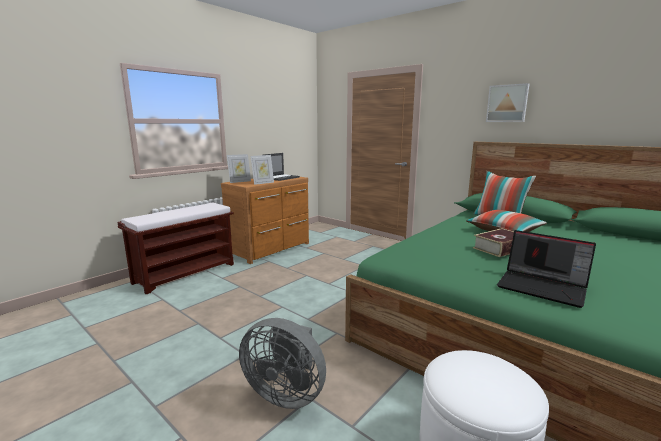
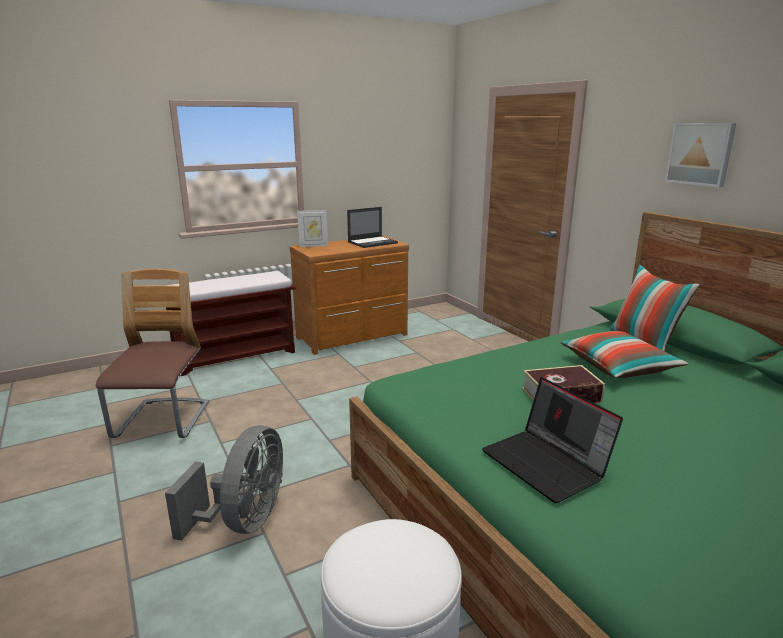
camera: 20 degrees right, 5 degrees up
(153, 331) = (162, 421): none -> chair
(263, 183) = (338, 251): picture frame -> none
(286, 393) = (244, 521): grey fan -> grey fan turned 120 degrees counterclockwise

